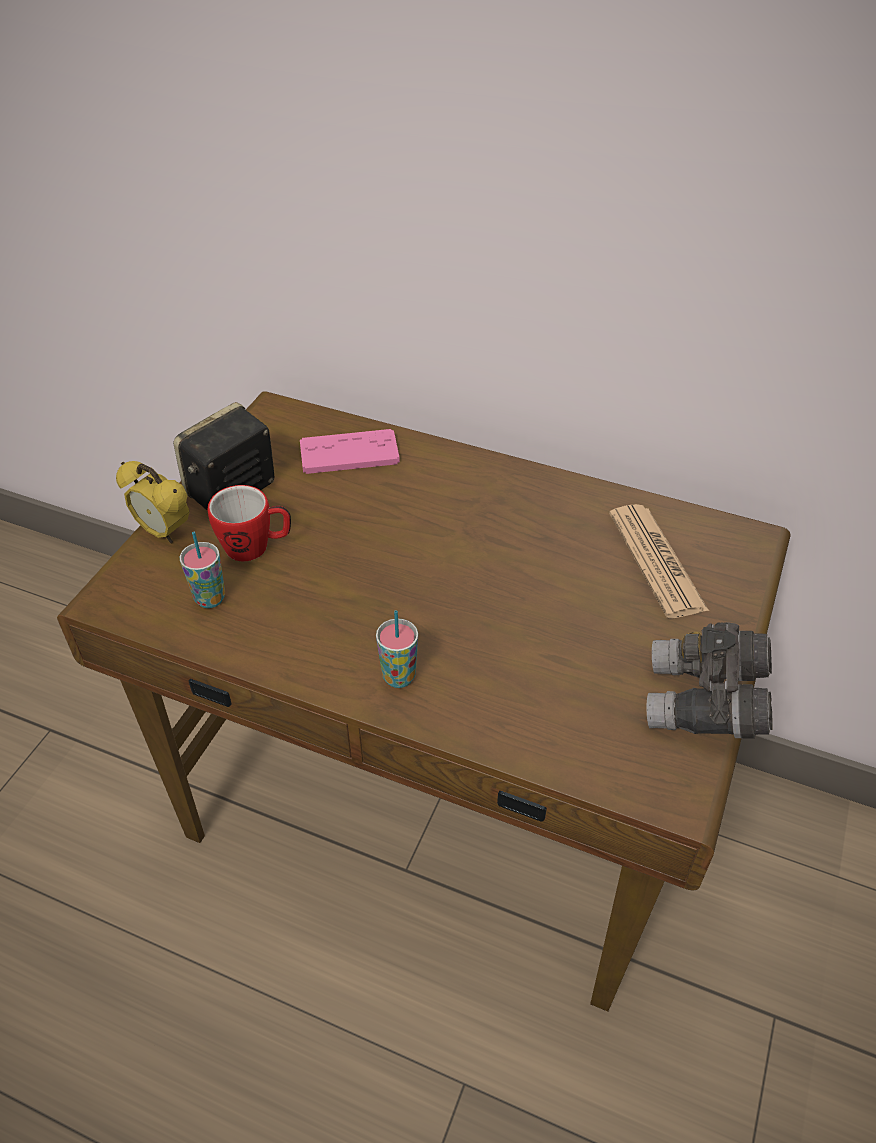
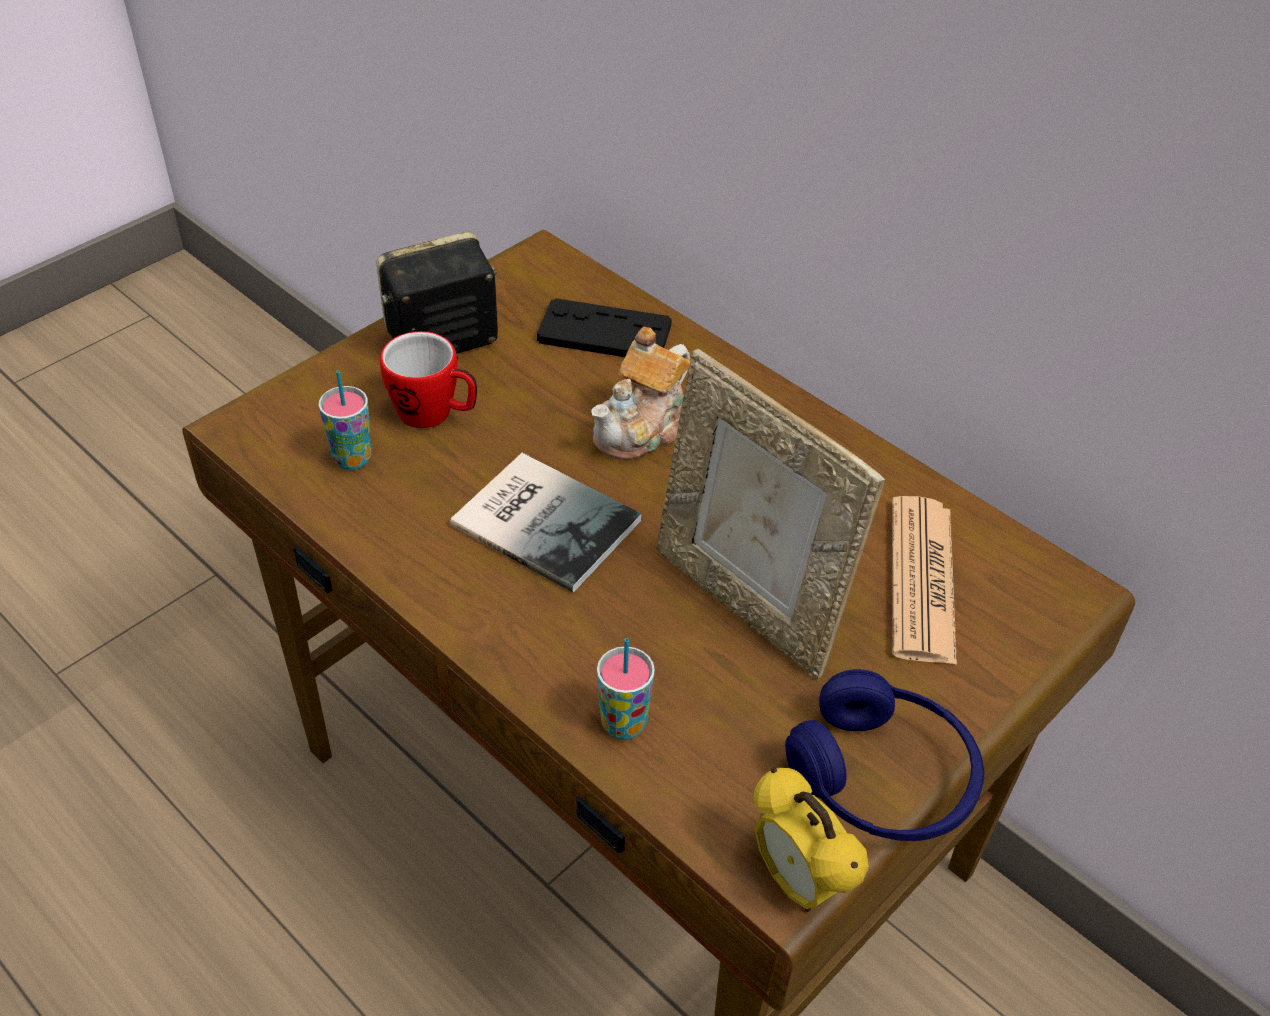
camera: 20 degrees right, 0 degrees up
(164, 532) = (342, 367): alarm clock -> alarm clock (798, 882)
(349, 453) = (604, 333): pink game controller -> black game controller
(379, 598) = (545, 518): none -> book
(399, 677) = (518, 618): cup -> cup (623, 724)
(413, 513) = (642, 428): none -> teapot
(552, 614) = (747, 603): none -> picture frame
(704, 704) = (882, 779): grey binoculars -> blue headphones

